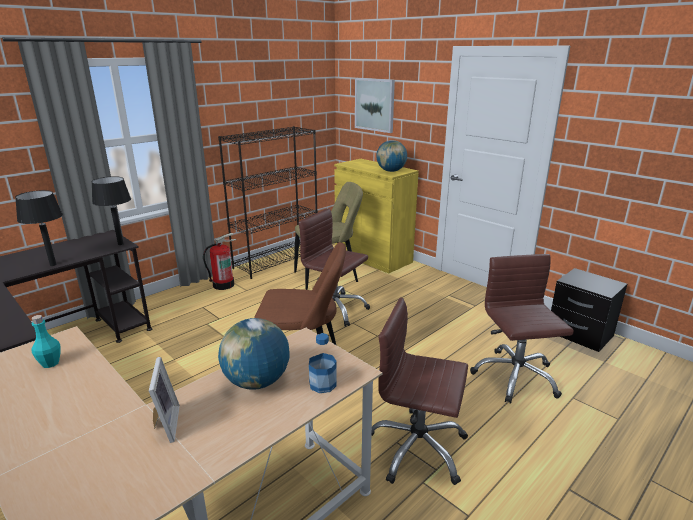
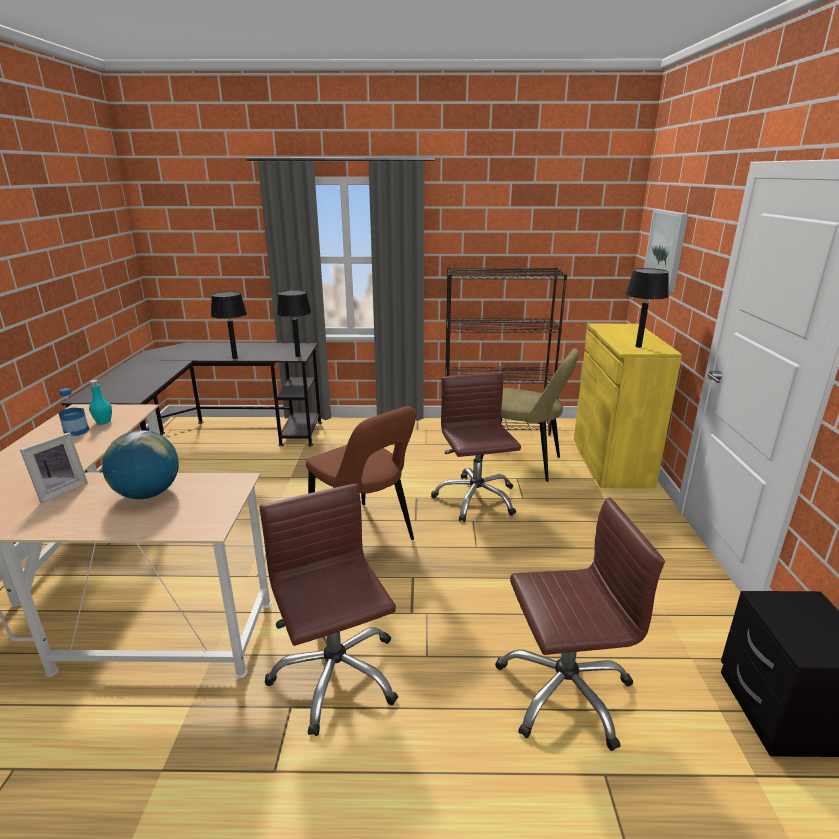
camera: 45 degrees right, 0 degrees up
(223, 284) = (415, 431): fire extinguisher -> none
(322, 384) = (171, 522): bottle -> bottle (76, 431)
(391, 171) = (638, 346): globe -> black table lamp
(515, 377) = (564, 690): brown office chair -> brown office chair turned 45 degrees clockwise

